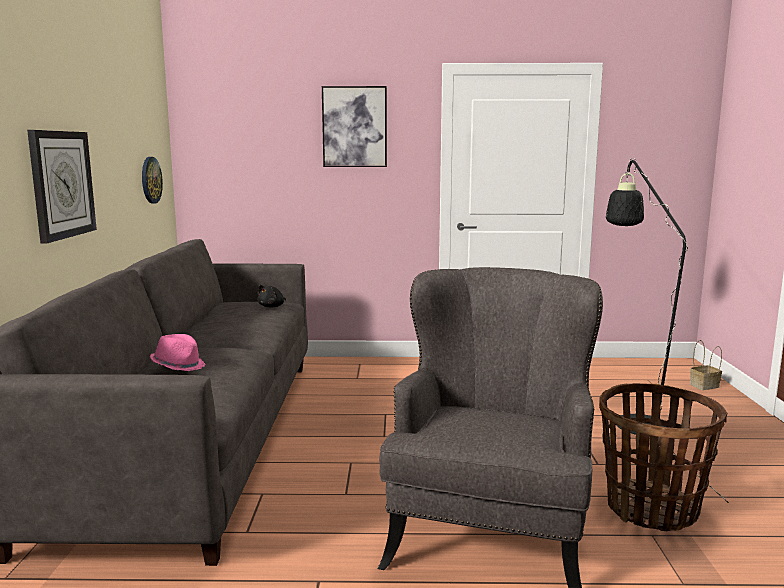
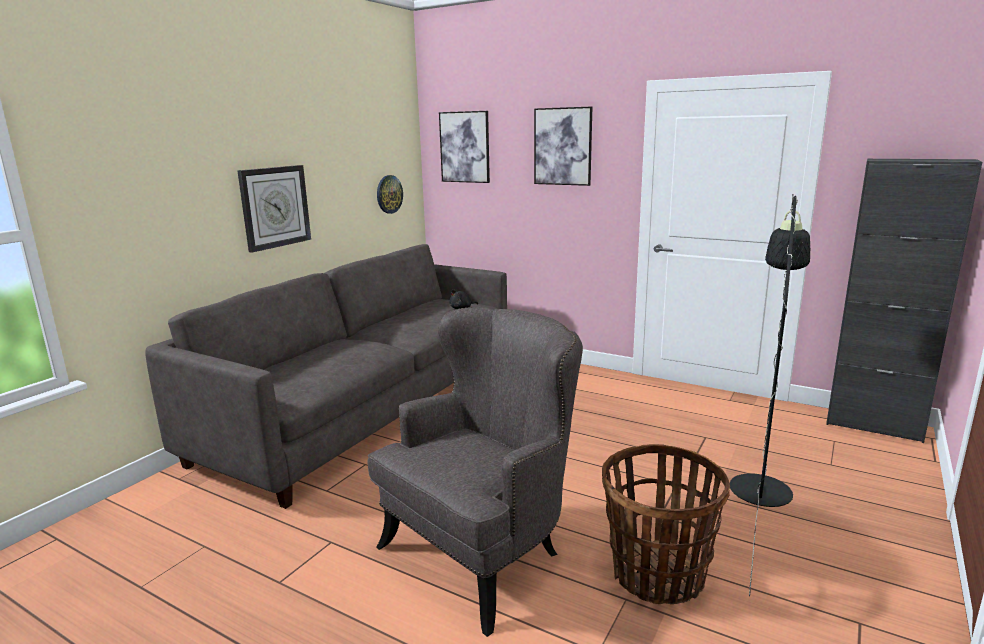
camera: 30 degrees right, 5 degrees up
(178, 366) = (321, 354): pink hat -> none
(232, 127) = (465, 147): none -> picture
(658, 364) = (873, 426): none -> black cabinet
(704, 385) = (901, 463): basket -> none

